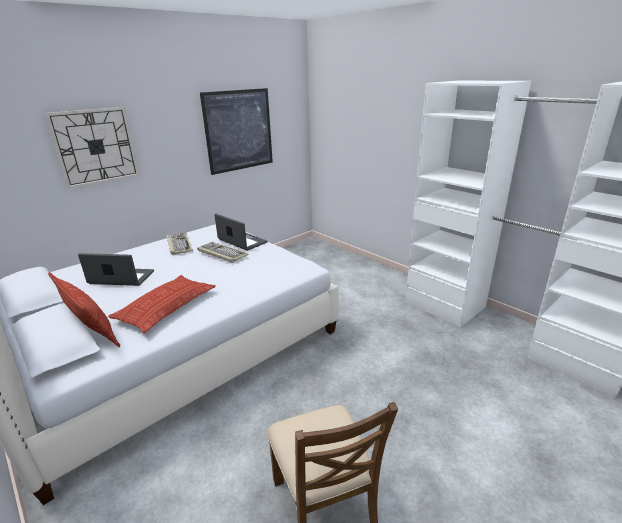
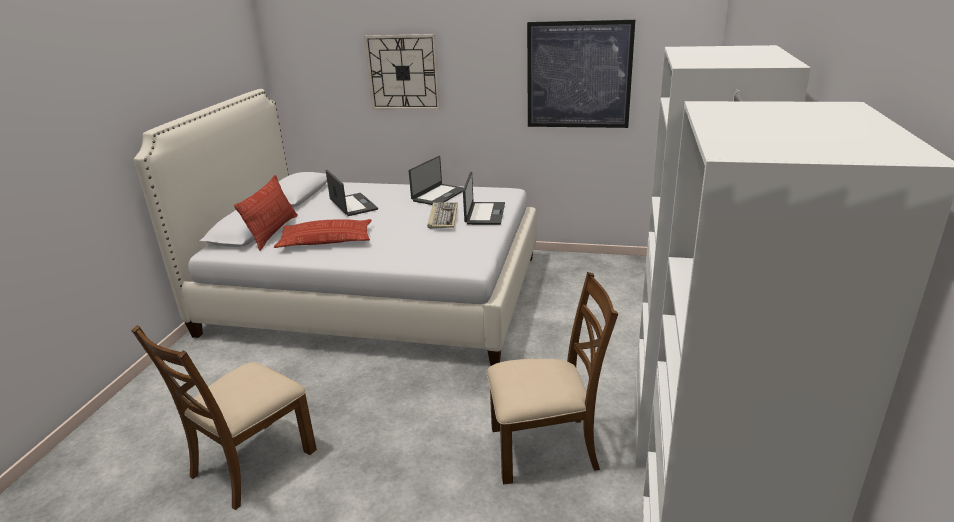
camera: 55 degrees right, 0 degrees up
(178, 245) = (438, 195): keyboard -> laptop
(425, 348) = (545, 448): none -> brown chair

